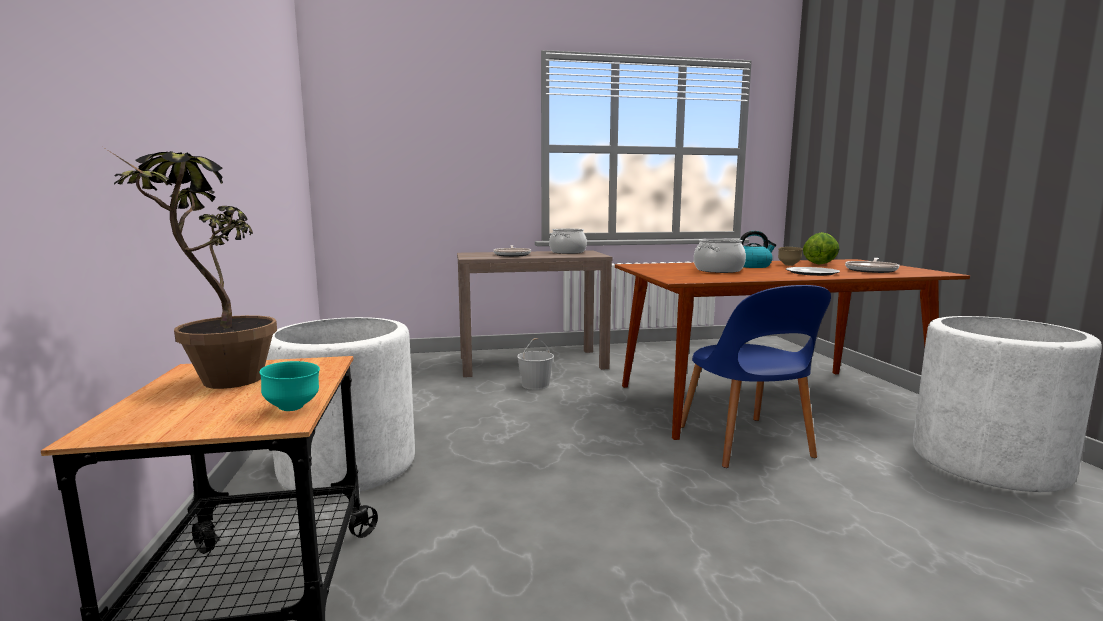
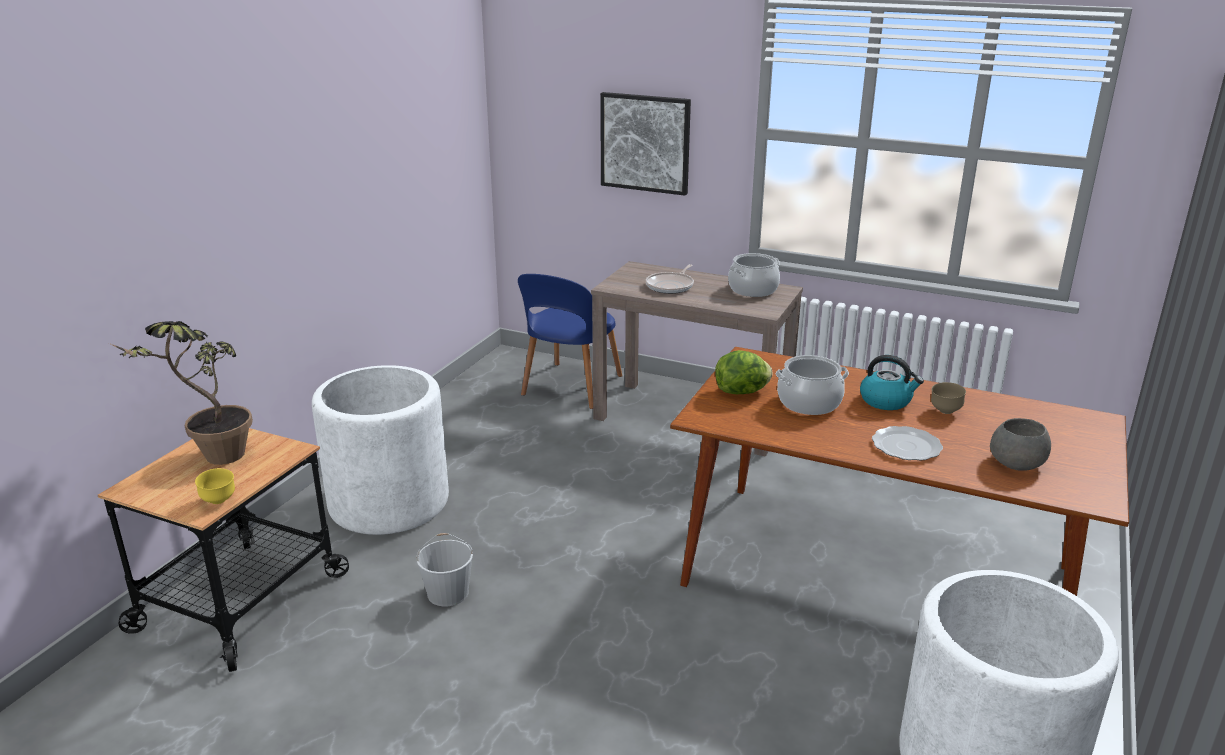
camera: 35 degrees right, 15 degrees up
(293, 408) = (219, 501): turquoise bowl -> yellow bowl
(455, 162) = (645, 143): none -> picture
(535, 385) = (649, 456): white bucket -> white bucket (447, 593)
(746, 444) = (744, 621): blue chair -> blue chair (570, 387)
(820, 264) = (1002, 420): lettuce -> lettuce (742, 392)
(871, 270) = (1017, 462): frying pan -> grey bowl

